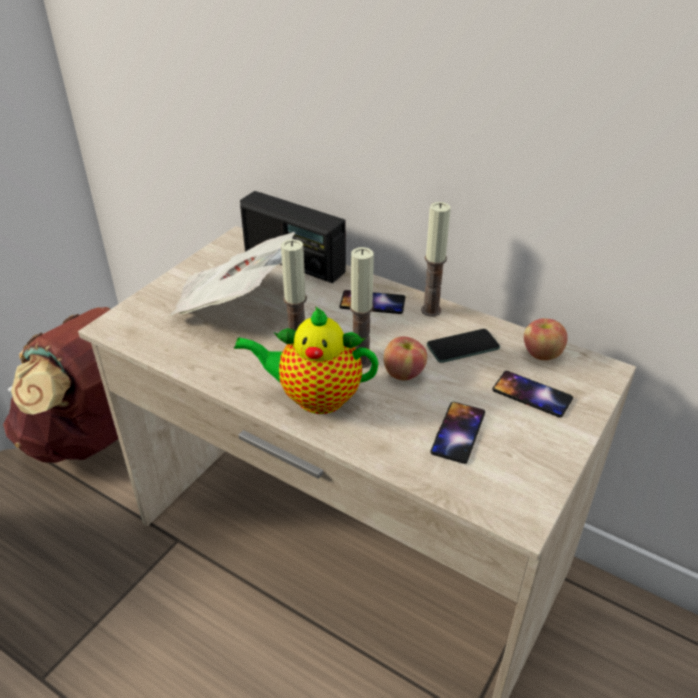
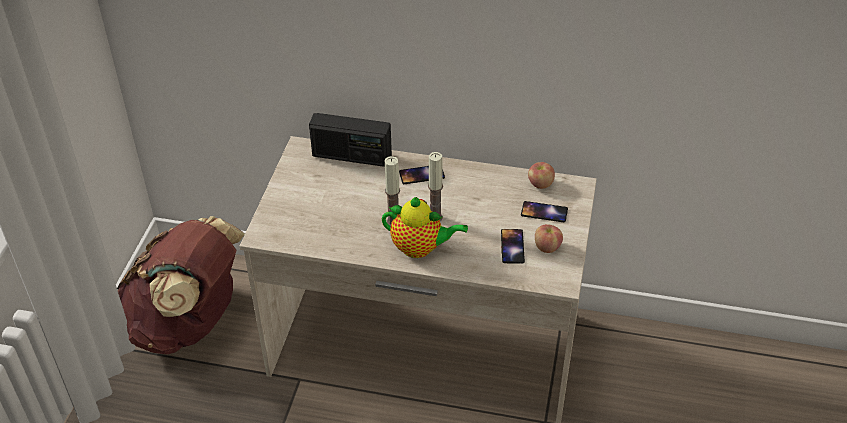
camera: 20 degrees left, 5 degrees up
(235, 303) = (331, 198): newspaper -> none
(314, 397) = (420, 248): teapot -> teapot turned 150 degrees counterclockwise
(403, 373) = (465, 218): apple -> apple (547, 247)
(431, 310) = (461, 171): candle -> none
(463, 347) = (492, 191): phone -> none

